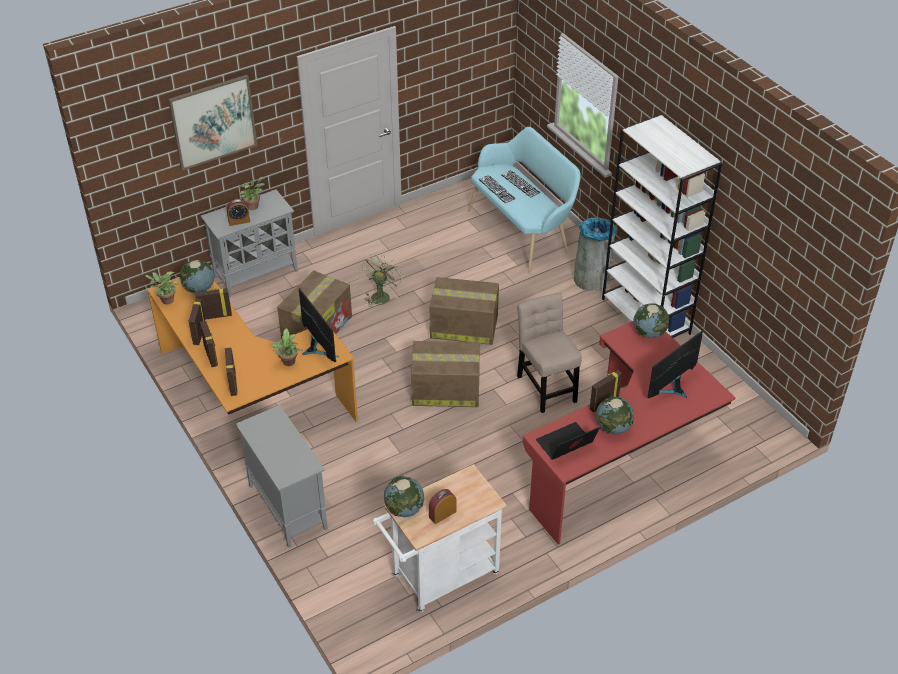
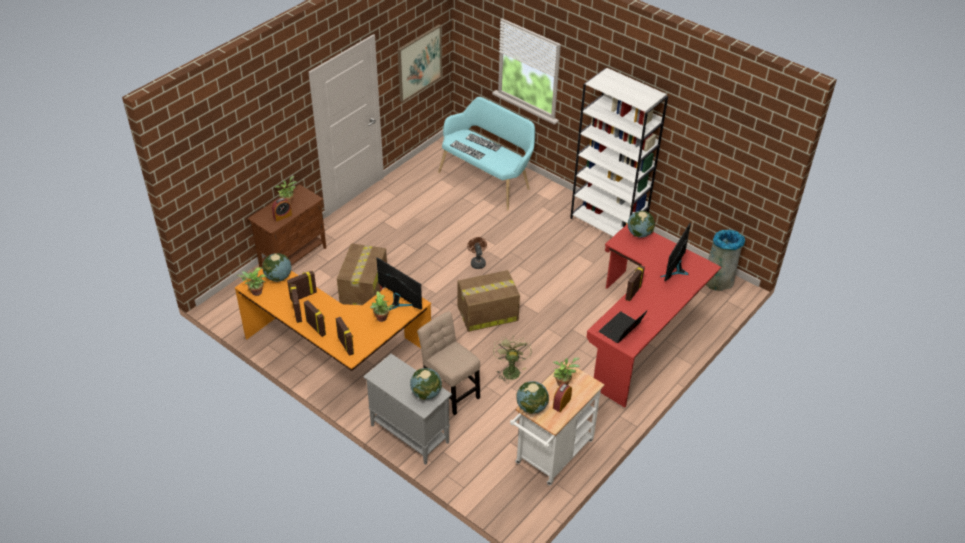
camera: 20 degrees left, 0 degrees up
(213, 122) = (253, 138): picture -> picture (419, 63)
(256, 273) = (293, 257): grey cabinet -> brown cabinet
(381, 295) = (402, 252): green fan -> green fan (510, 370)
(457, 489) = (563, 382): none -> potted plant
(463, 326) = (477, 262): cardboard box -> brown fan
(546, 386) = (560, 293): beige chair -> beige chair (449, 390)
(592, 280) = (556, 205): grey trash can -> grey trash can (718, 280)
(613, 428) = (648, 309): globe -> globe (426, 394)

